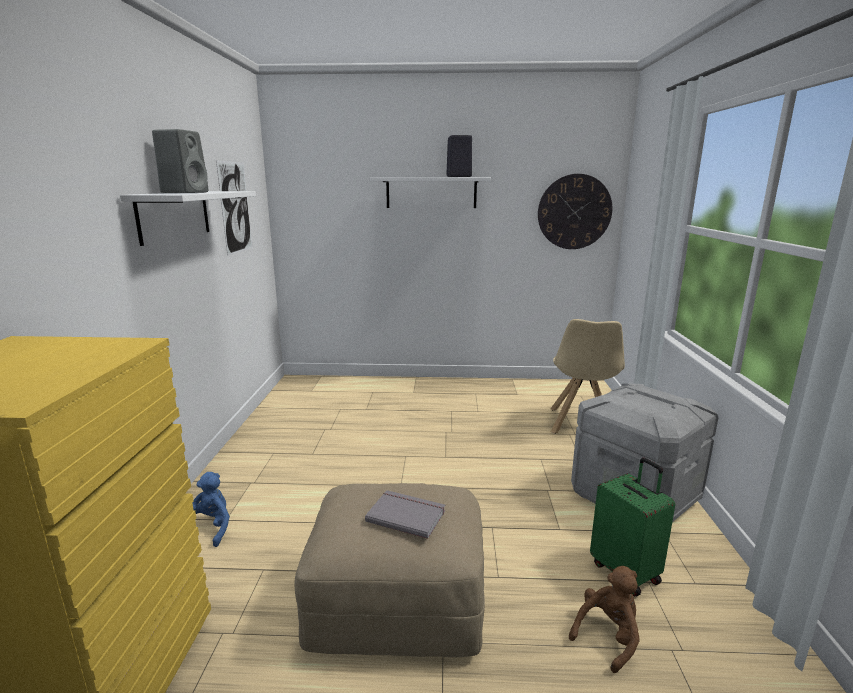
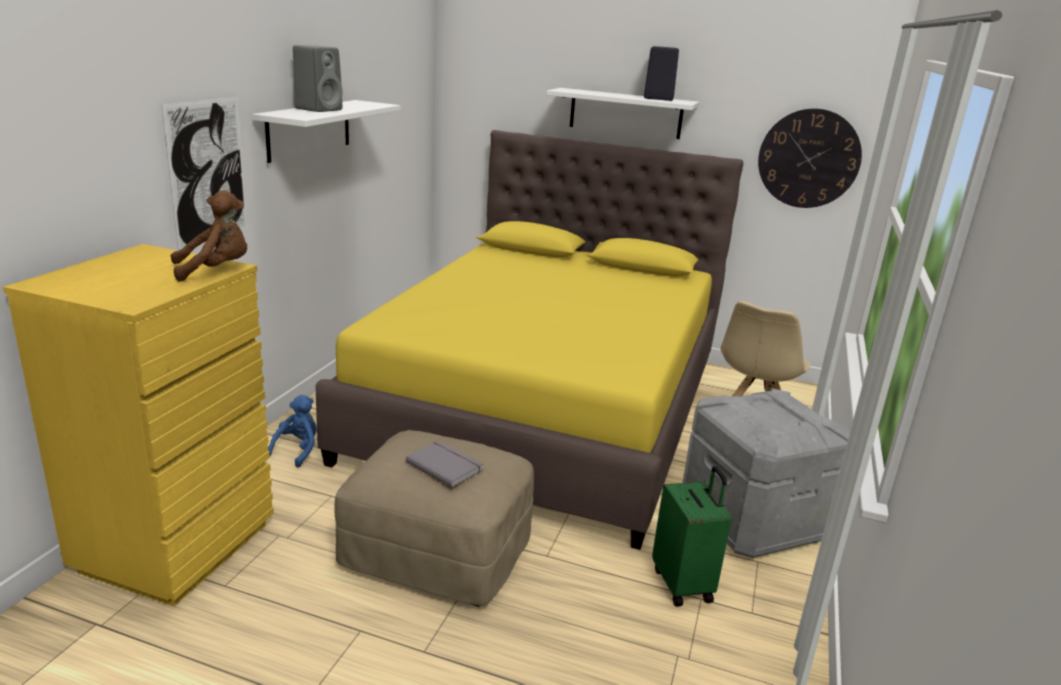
camera: 15 degrees right, 5 degrees up
(235, 207) = (387, 115): picture -> picture (208, 172)
(418, 437) = (544, 408): none -> yellow bed
(608, 636) = (622, 628): brown plush toy -> brown plush toy (215, 270)

